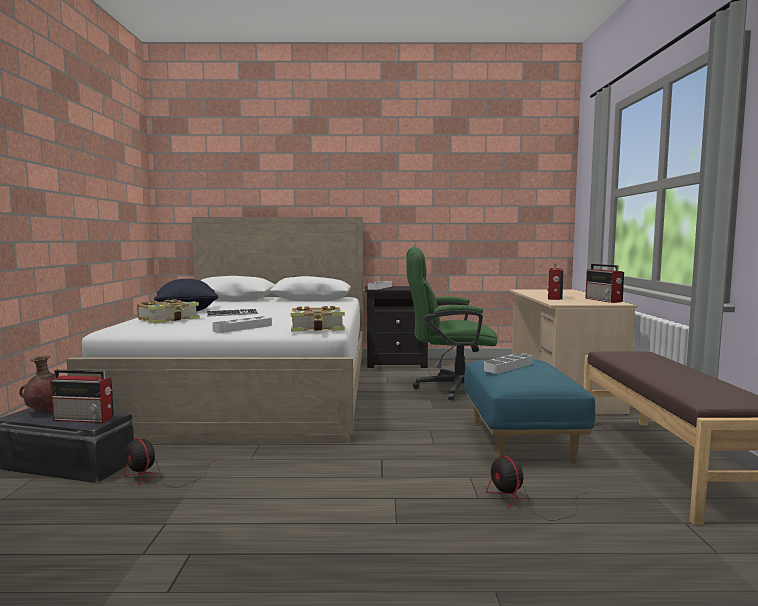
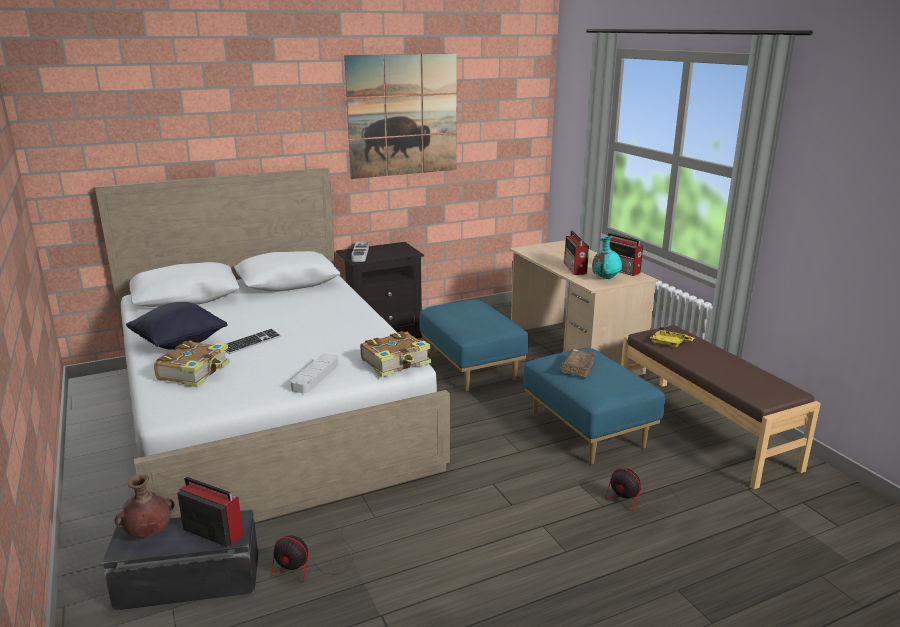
camera: 25 degrees left, 15 degrees up
(85, 418) = (212, 532): radio -> radio turned 135 degrees counterclockwise
(429, 180) = (403, 115): none -> picture
(449, 388) = (470, 368): green office chair -> blue ottoman
(508, 367) = (578, 368): grey tray -> brown book
(578, 302) = (605, 278): none -> turquoise vase
(628, 359) = (669, 343): none -> yellow tray

